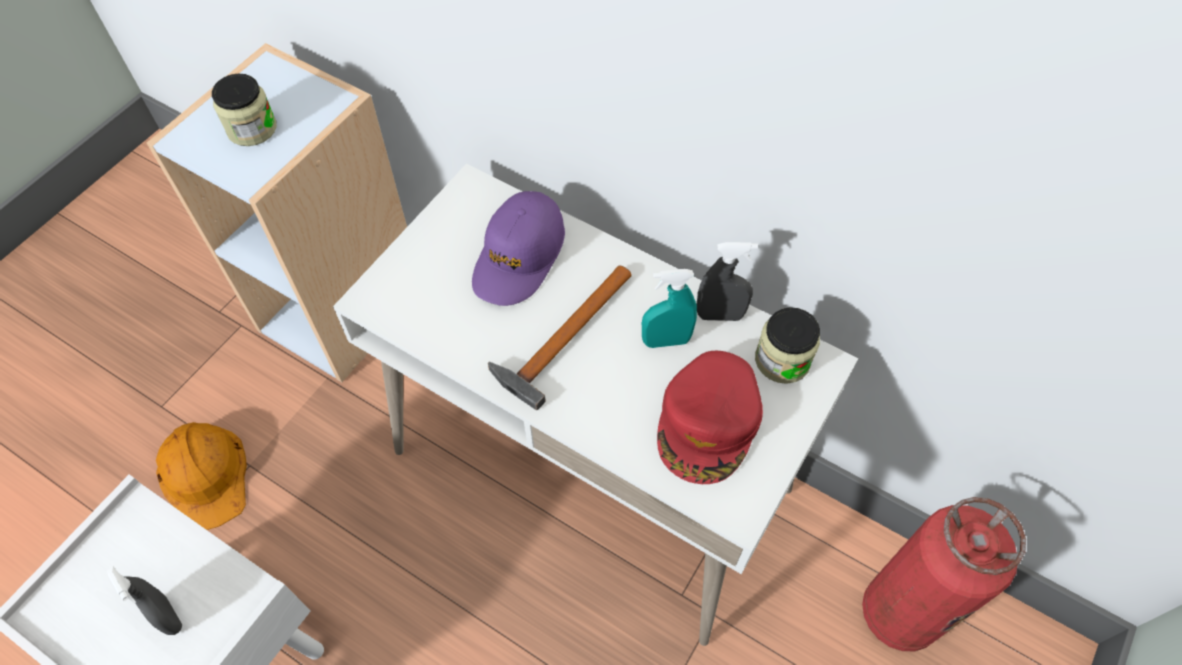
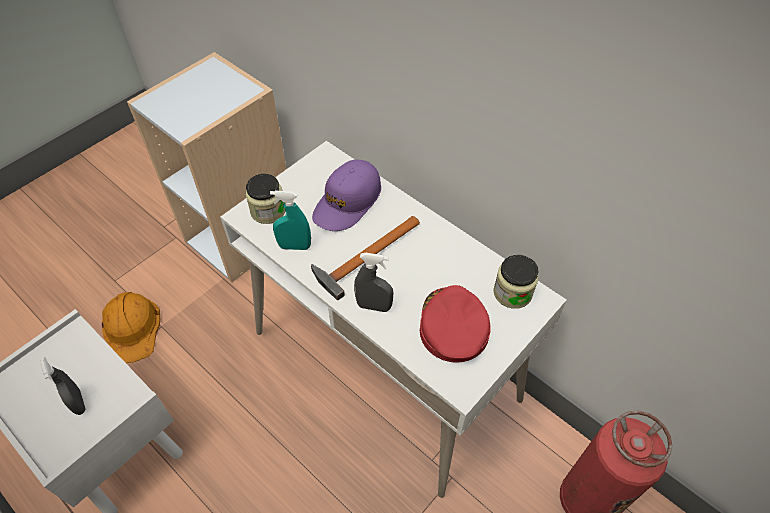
camera: 10 degrees right, 5 degrees down
(252, 129) = (193, 101): jar -> jar (268, 211)
(666, 341) = (434, 269): turquoise spray bottle -> turquoise spray bottle (294, 246)
(709, 423) = (452, 326): red cap -> red cap turned 150 degrees clockwise
(720, 315) = (475, 257): grey spray bottle -> grey spray bottle (374, 306)

